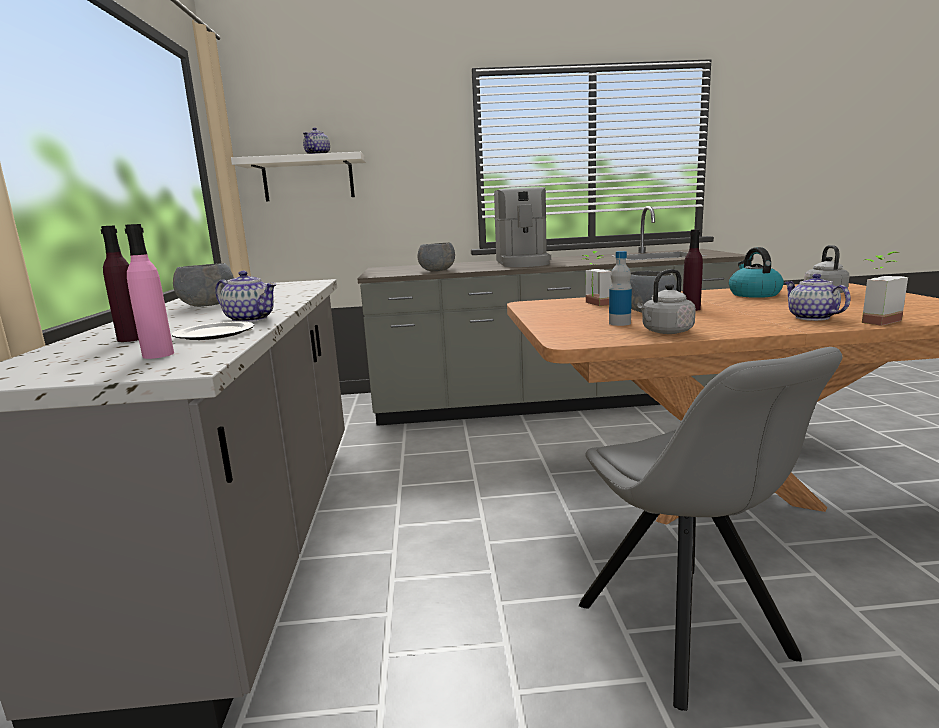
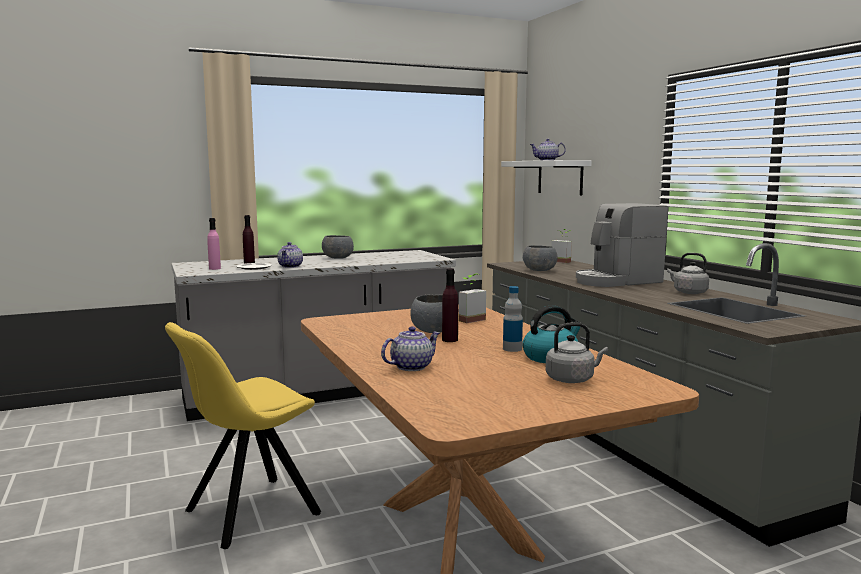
camera: 70 degrees right, 5 degrees down
(619, 323) = (382, 326): bottle -> bottle (512, 349)
(665, 332) = (349, 335): grey kettle -> grey kettle (688, 292)
(684, 630) = (251, 512): grey chair -> yellow chair
(873, 320) = (400, 382): potted plant -> potted plant (562, 261)

